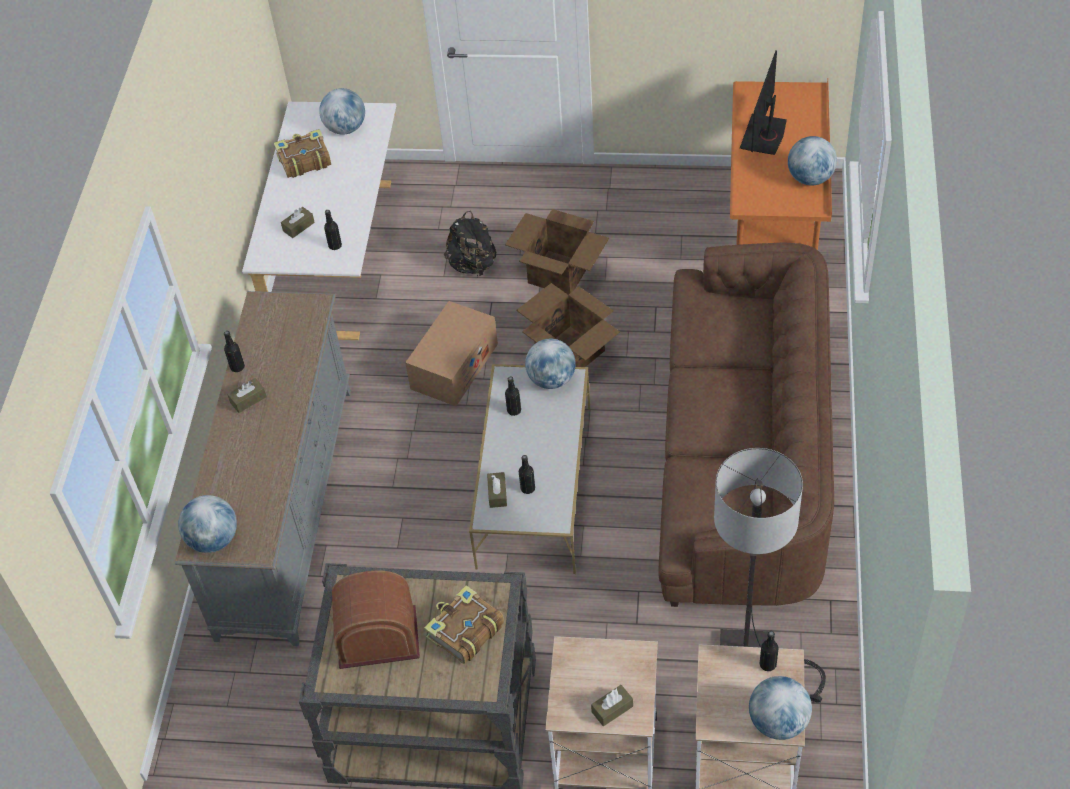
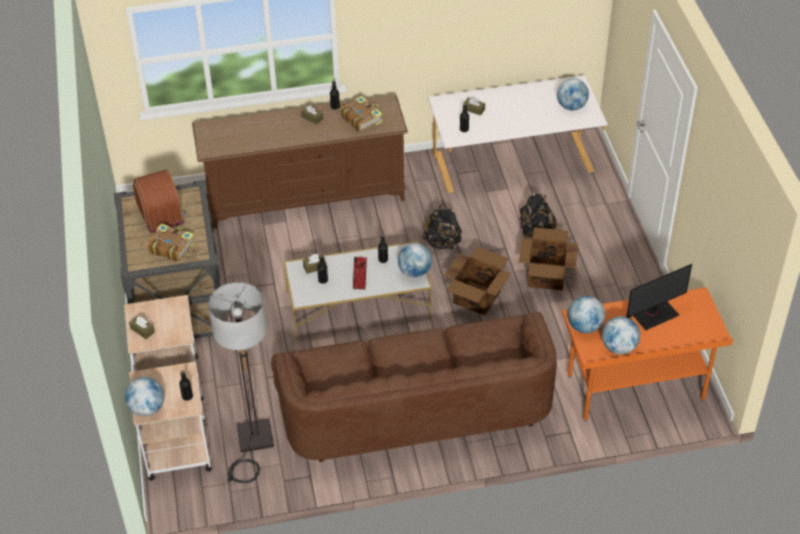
camera: 70 degrees right, 5 degrees down
(213, 540) = (210, 132): globe -> globe (584, 326)
(288, 510) = (306, 198): grey cabinet -> brown cabinet
(303, 160) = (533, 96): book -> book (361, 119)
(454, 366) = (442, 243): cardboard box -> black backpack
(530, 442) = (359, 273): none -> keyboard
(764, 135) = (653, 313): monitor -> monitor turned 150 degrees clockwise

